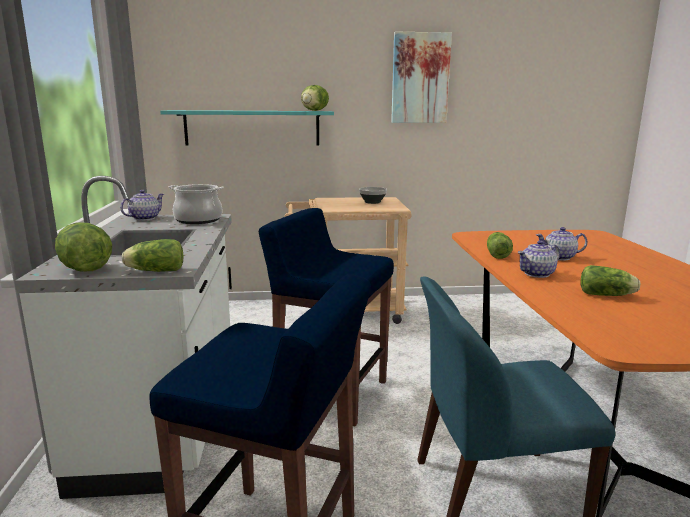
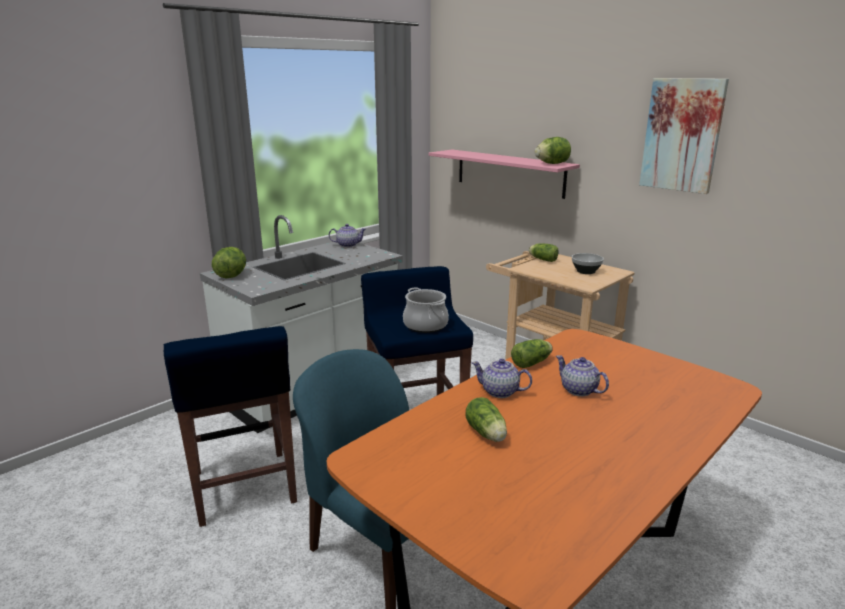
camera: 50 degrees right, 5 degrees up
(154, 271) = (248, 287): lettuce -> lettuce (542, 259)
(198, 220) = (368, 255): cooking pot -> cooking pot (425, 325)
(252, 128) = (509, 173): turquoise shelf -> pink shelf

